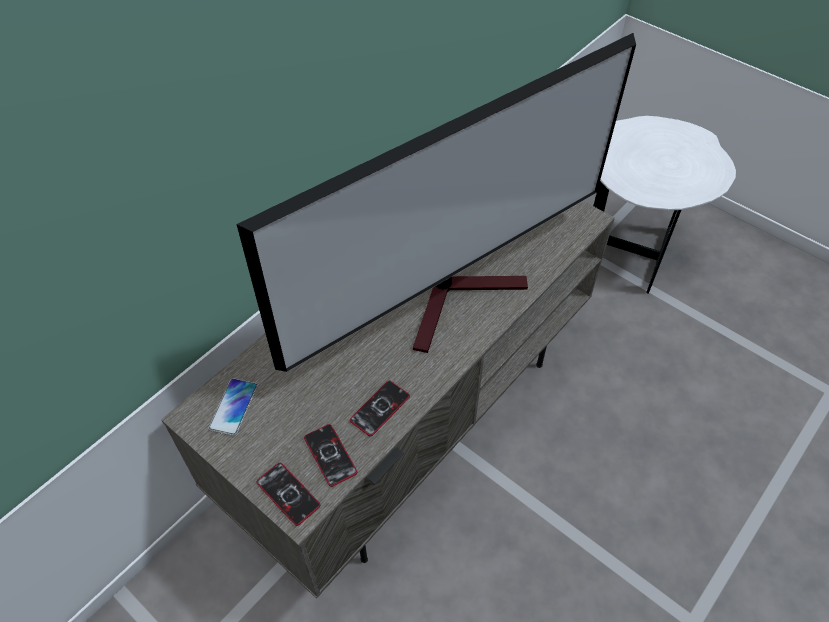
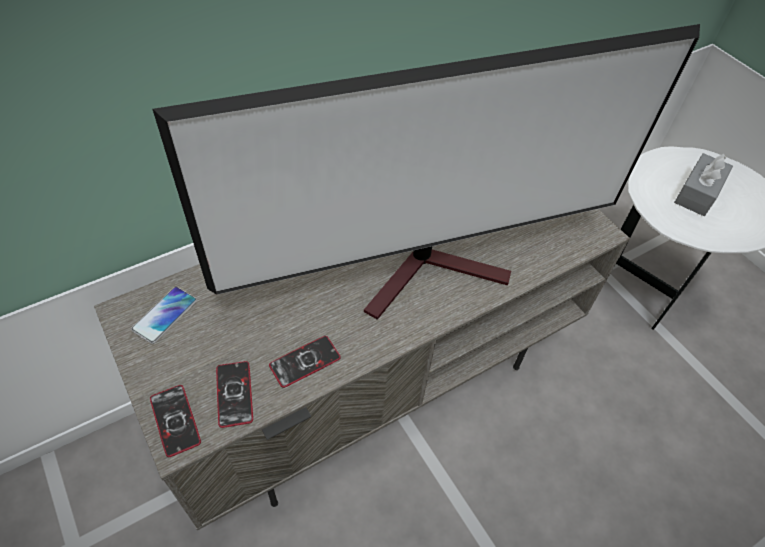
camera: 15 degrees right, 0 degrees up
(654, 158) = (697, 193): none -> grey tissue box

